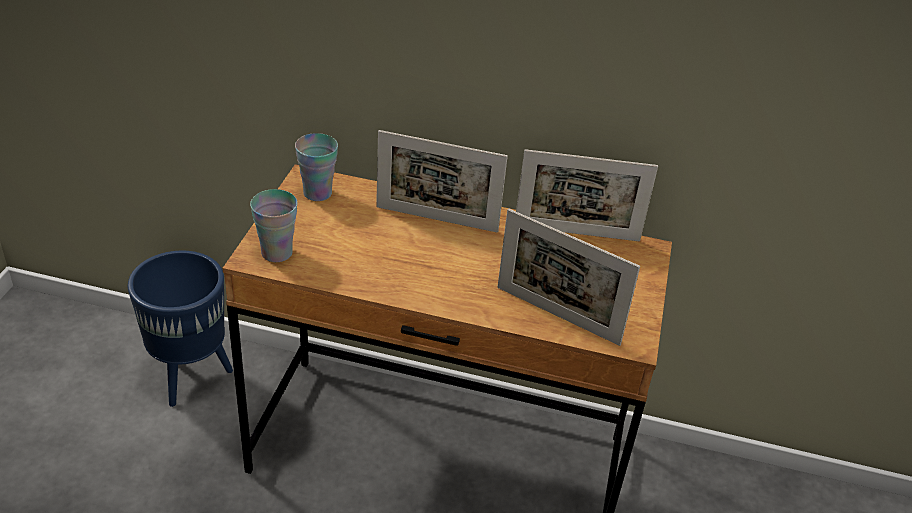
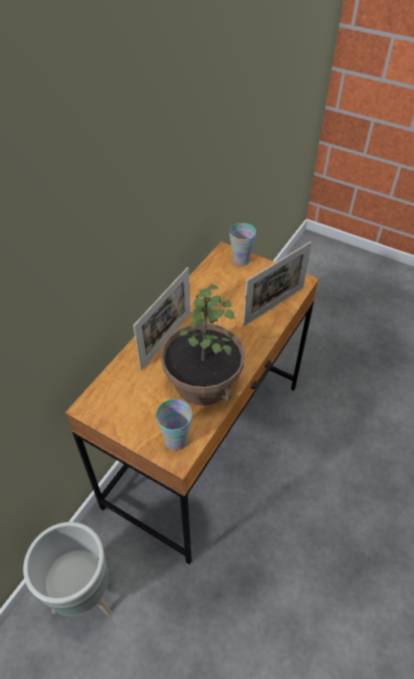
camera: 70 degrees left, 10 degrees up
(191, 376) = (83, 594): blue planter -> grey planter
(317, 193) = (111, 403): cup -> cup (240, 260)
(375, 261) = (202, 382): none -> potted plant
(576, 233) = (202, 277): picture frame -> none

